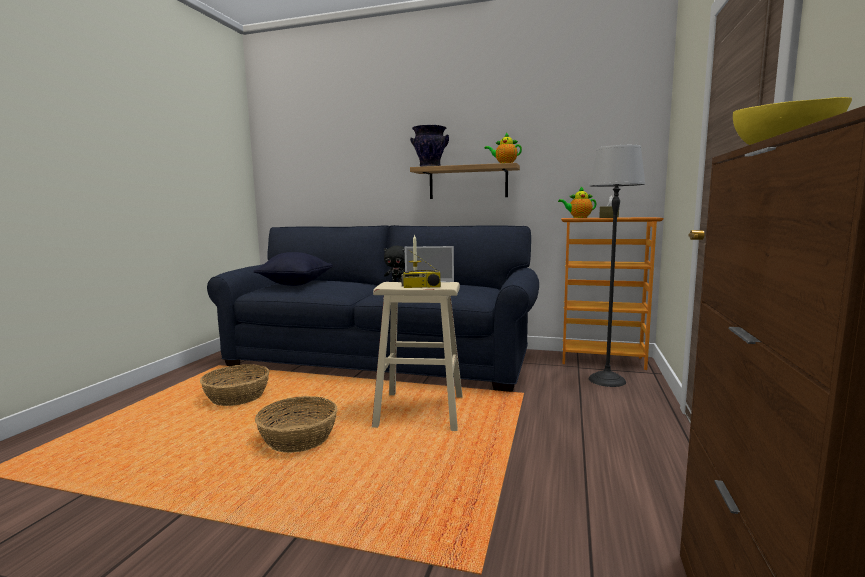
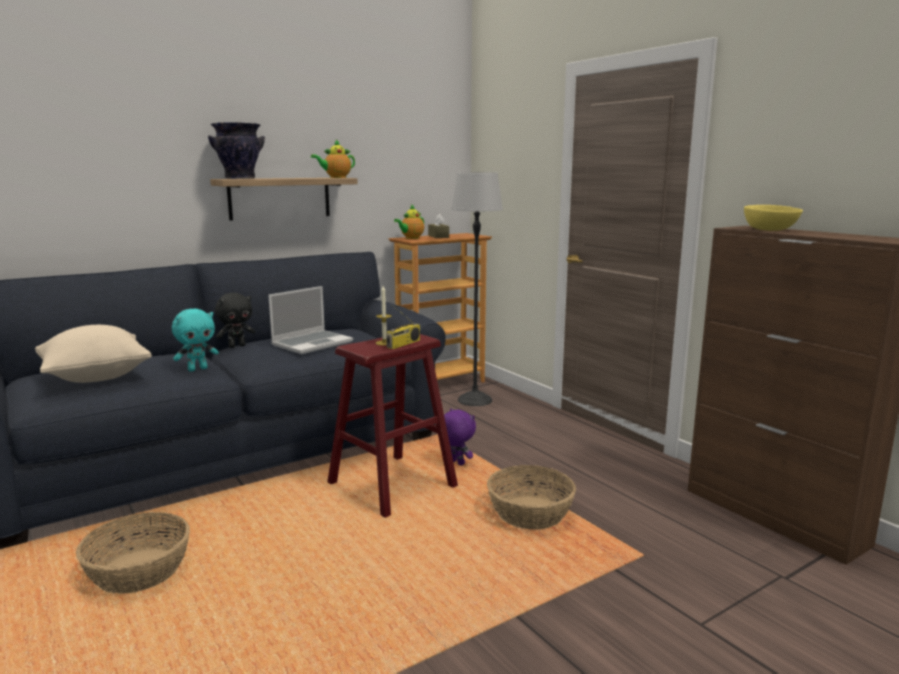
camera: 50 degrees left, 5 degrees up
(295, 284) = (96, 377): black pillow -> beige pillow
(299, 438) = (338, 562): basket -> basket (529, 513)
(342, 289) = (197, 369): none -> turquoise plush toy
(420, 411) = (392, 484): beige stool -> red stool
(490, 416) = (456, 463): none -> purple plush toy

